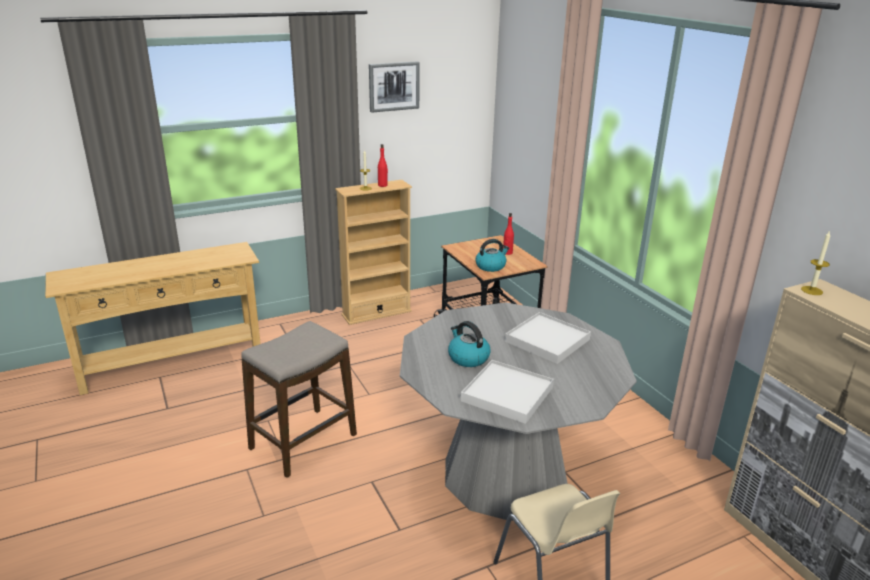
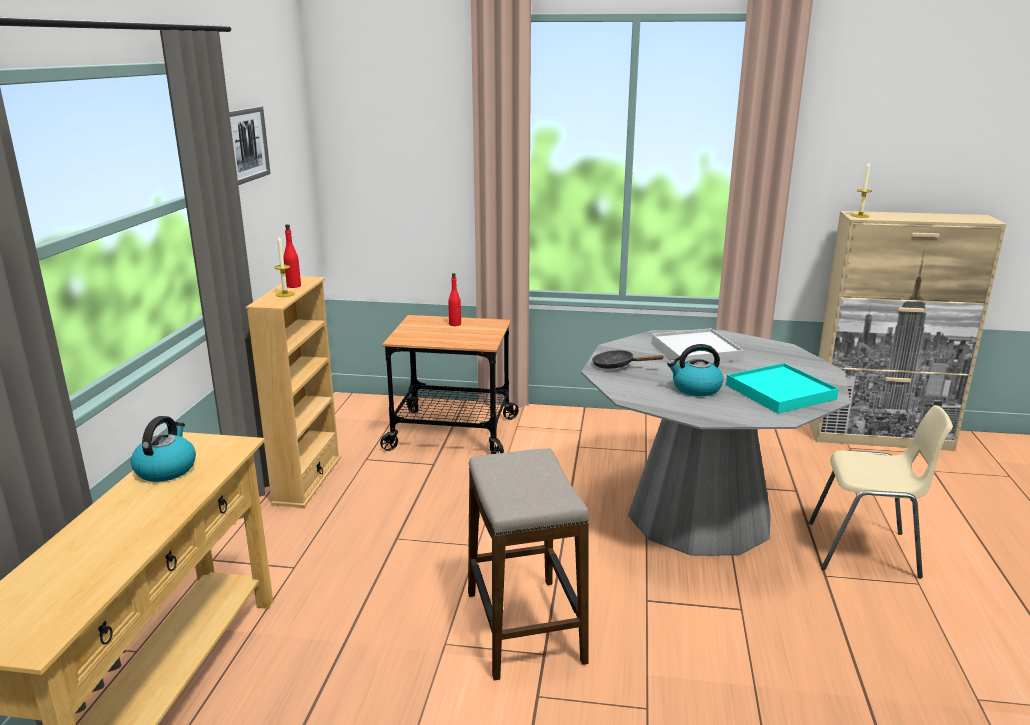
camera: 55 degrees left, 5 degrees down
(473, 319) = (617, 366): none -> black frying pan
(491, 266) = (473, 339): kettle -> kettle (166, 469)
(507, 394) = (780, 392): white tray -> turquoise tray

